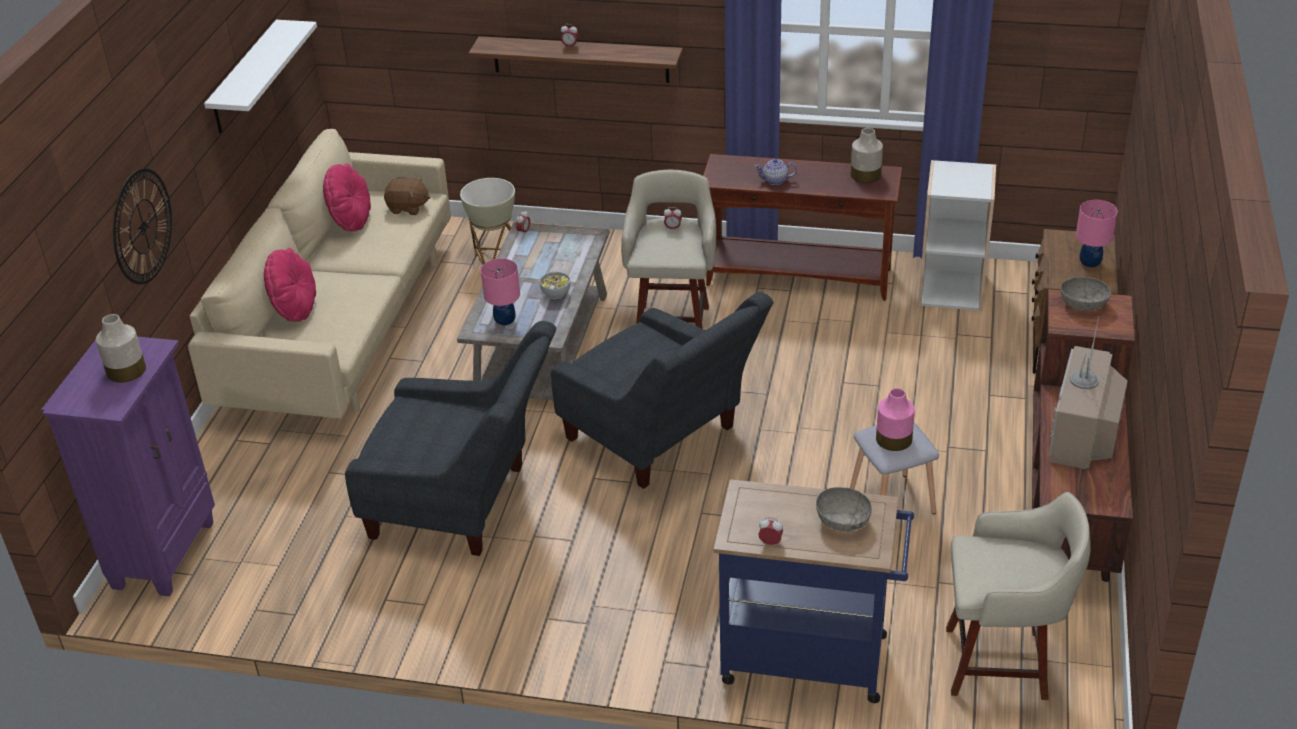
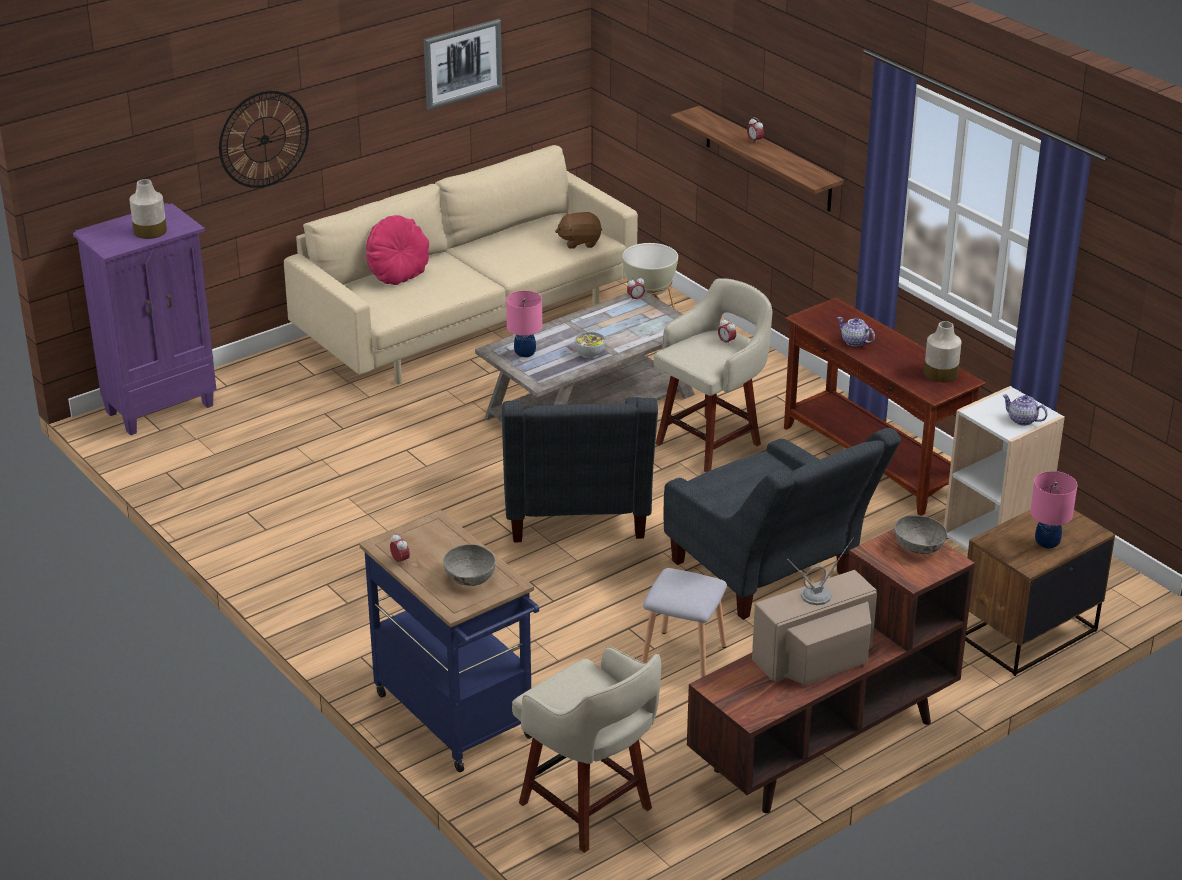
camera: 40 degrees right, 5 degrees down
(245, 78) = (462, 63): white shelf -> picture
(351, 223) = (524, 234): pink pillow -> none
(408, 208) = (579, 242): brown plush toy -> brown plush toy turned 120 degrees clockwise
(465, 505) = (379, 483): grey armchair -> grey armchair (772, 577)
(893, 439) = (682, 586): pink vase -> none
(977, 180) = (1022, 420): none -> teapot

